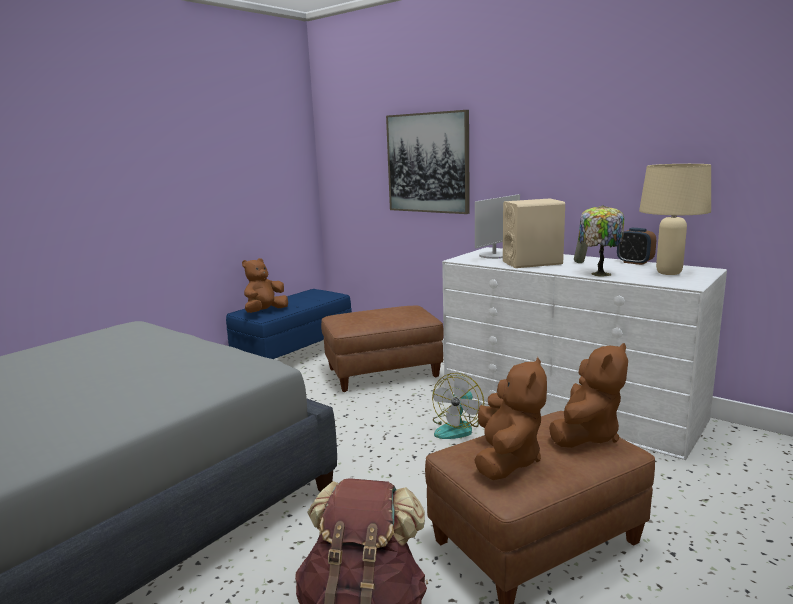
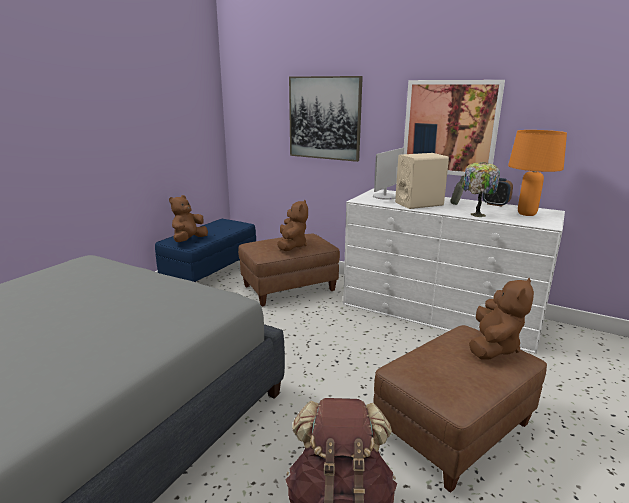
camera: 10 degrees left, 5 degrees up
(457, 428) = (363, 334): fan -> none
(506, 459) = (444, 372): brown plush toy -> brown plush toy (292, 246)
(575, 167) = (449, 128): none -> picture
(669, 273) = (526, 214): beige table lamp -> orange table lamp

